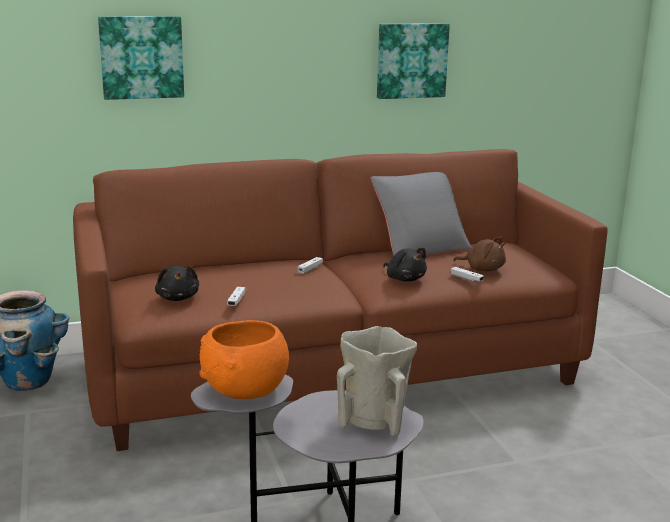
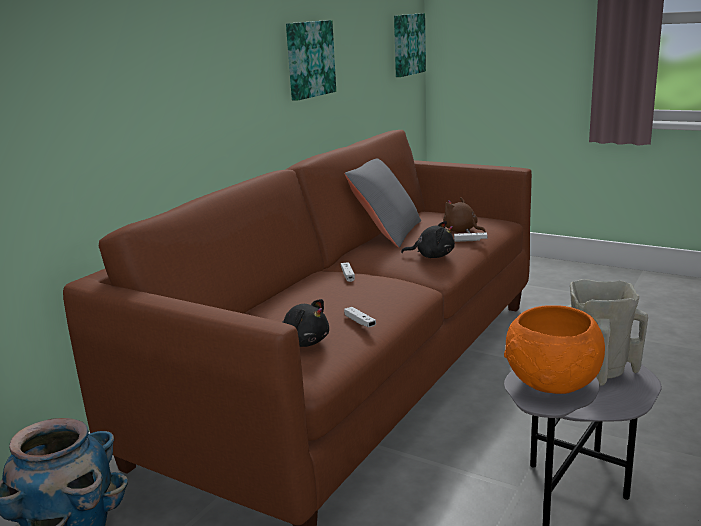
camera: 40 degrees left, 0 degrees up
(141, 57) = (98, 80): picture -> picture (407, 44)
(482, 269) = (462, 231): brown plush toy -> brown plush toy turned 120 degrees counterclockwise

